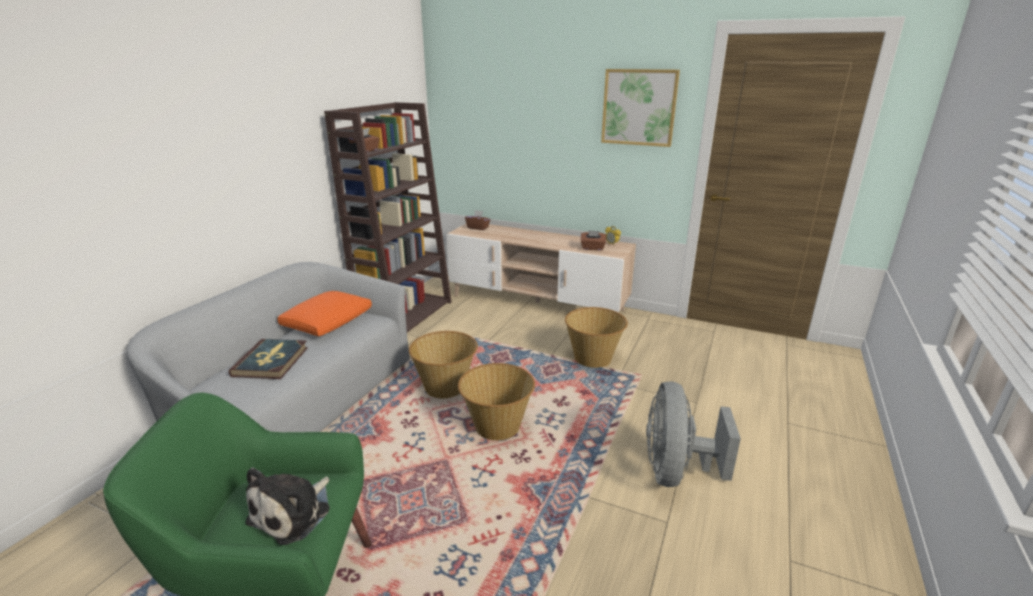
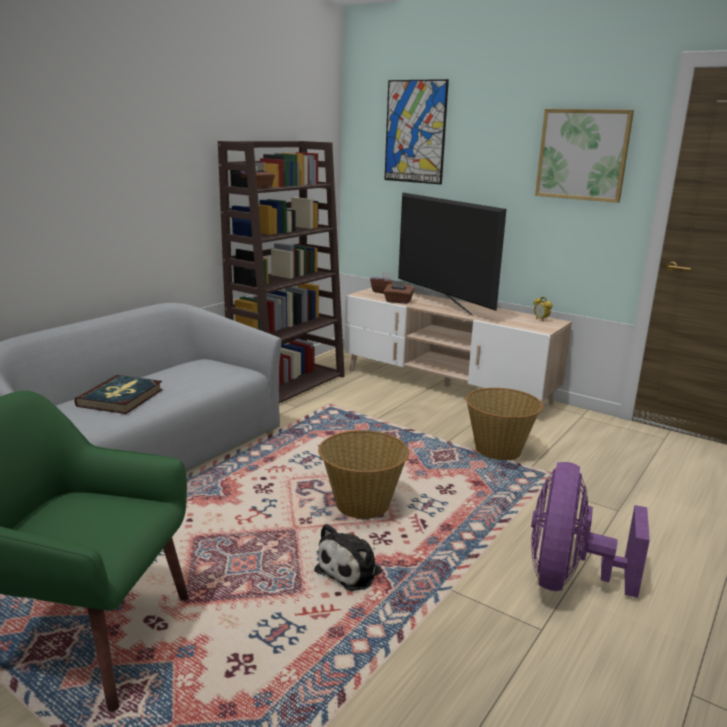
camera: 10 degrees right, 5 degrees down
(294, 513) = (100, 526): plush toy -> plush toy (352, 570)
(328, 322) = (192, 369): orange pillow -> none
(446, 387) = (314, 459): basket -> none
(493, 89) = (415, 132): none -> picture
(529, 236) = (443, 304): none -> television
(592, 248) = (515, 321): brown tissue box -> brown tissue box (398, 301)
(676, 471) = (569, 579): grey fan -> purple fan

